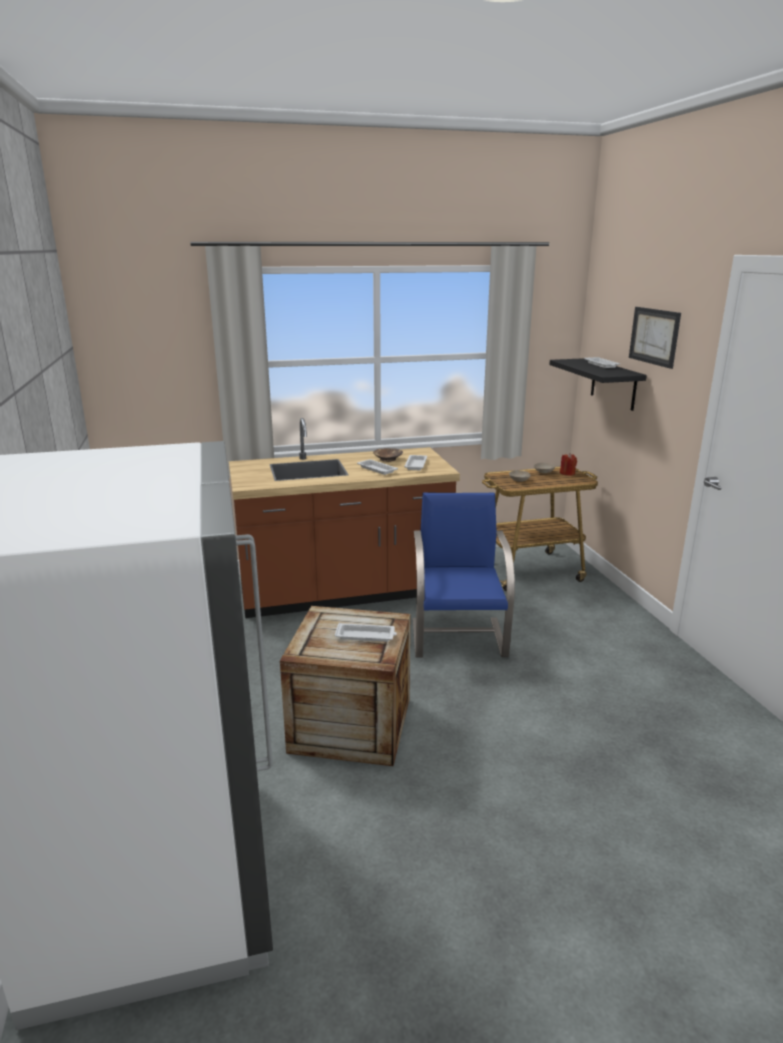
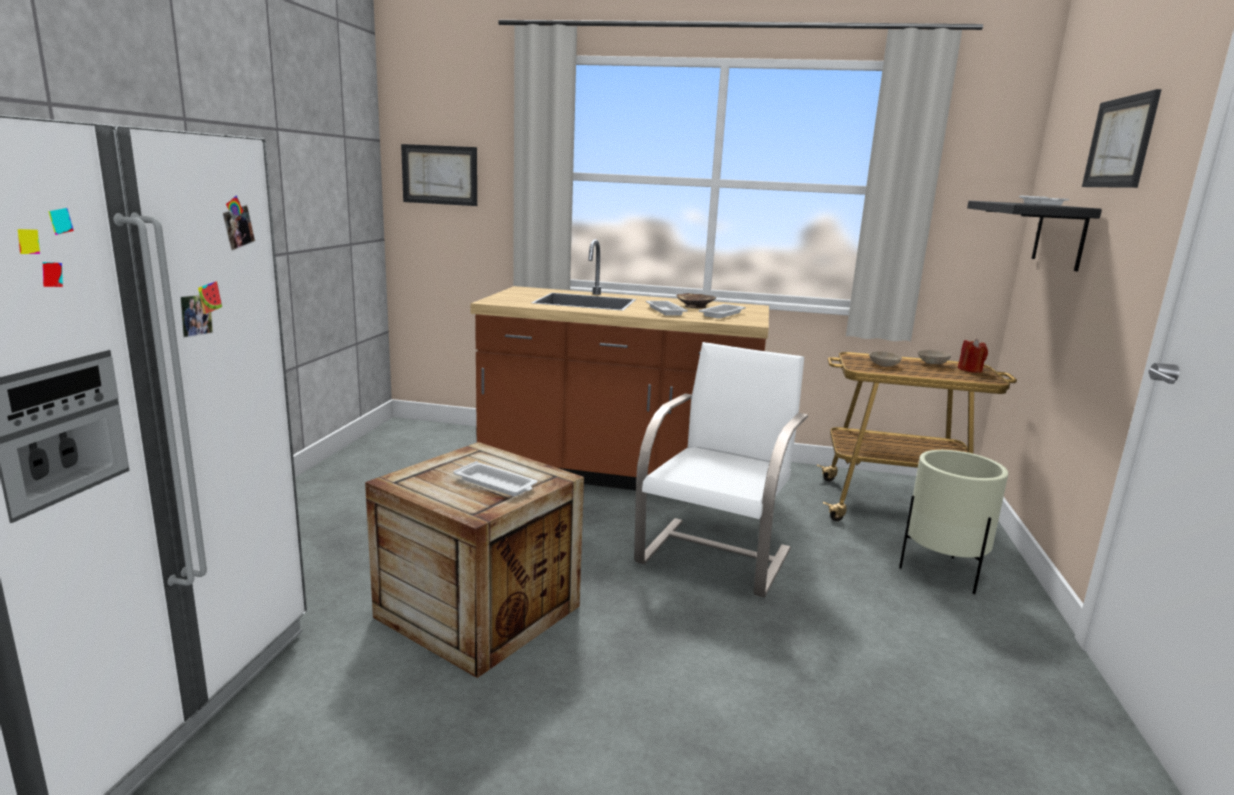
camera: 25 degrees right, 5 degrees down
(139, 373) = (440, 175): none -> picture
(458, 636) = (716, 555): blue chair -> white chair
(586, 609) = (941, 572): none -> beige planter

